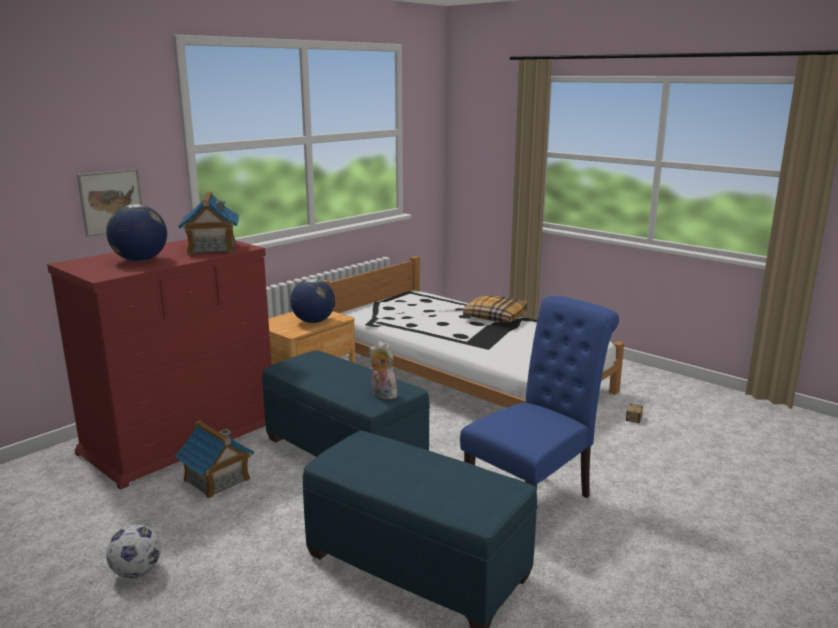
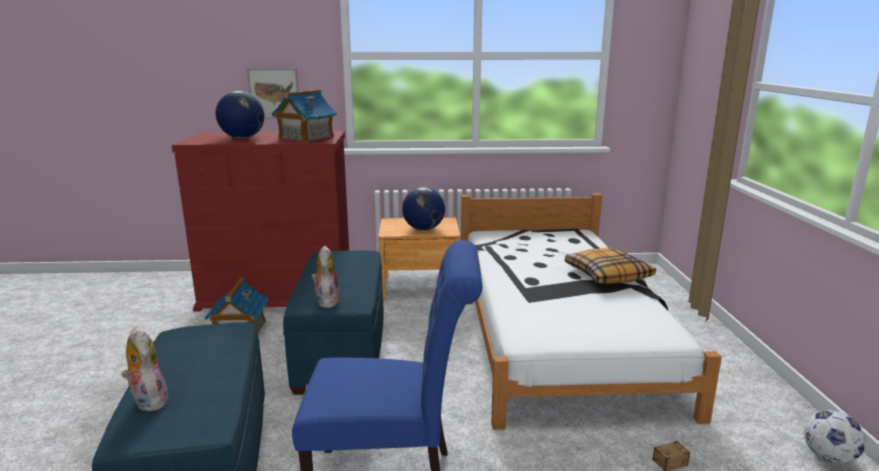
camera: 45 degrees right, 0 degrees up
(137, 572) = (101, 367): football -> football (828, 458)
(436, 496) = (147, 401): none -> plush toy

